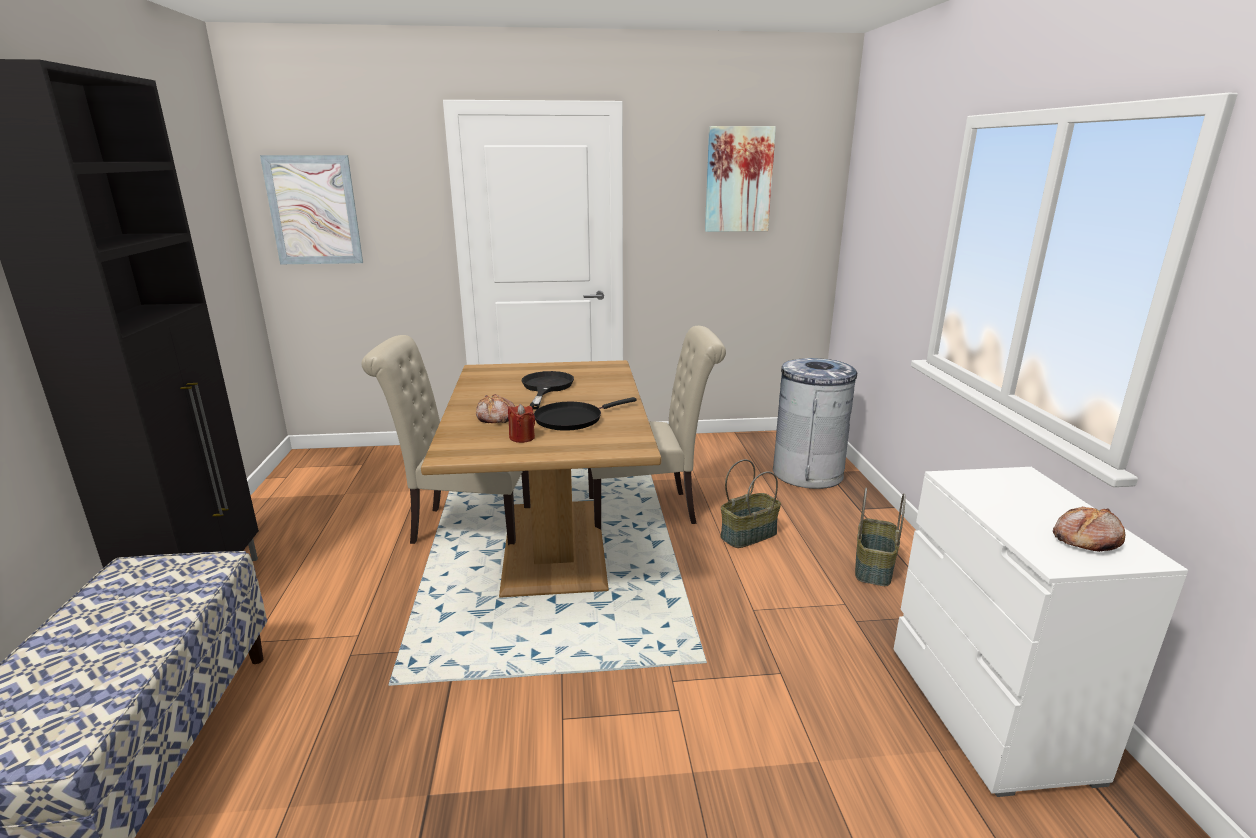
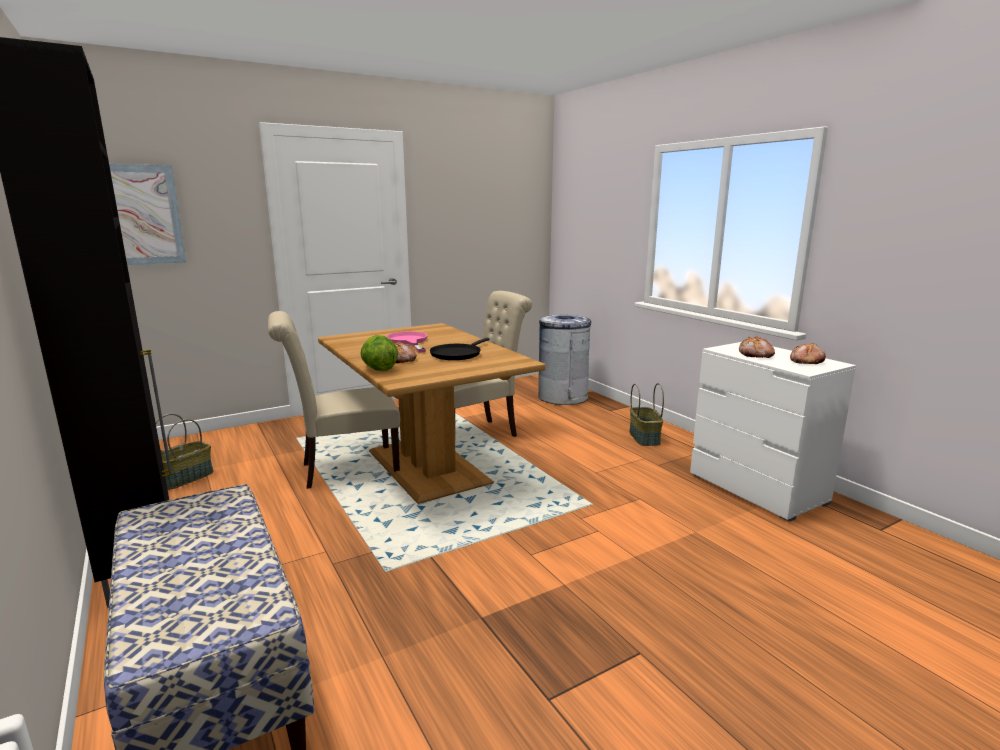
camera: 25 degrees left, 5 degrees down
(454, 430) = (378, 369): none -> lettuce
(522, 438) = (438, 367): red candle -> none
(546, 388) = (408, 342): black frying pan -> pink frying pan
(738, 180) = (485, 192): picture -> none
(748, 534) = (556, 435): basket -> basket (186, 478)
(1003, 504) = (755, 355): none -> bread

